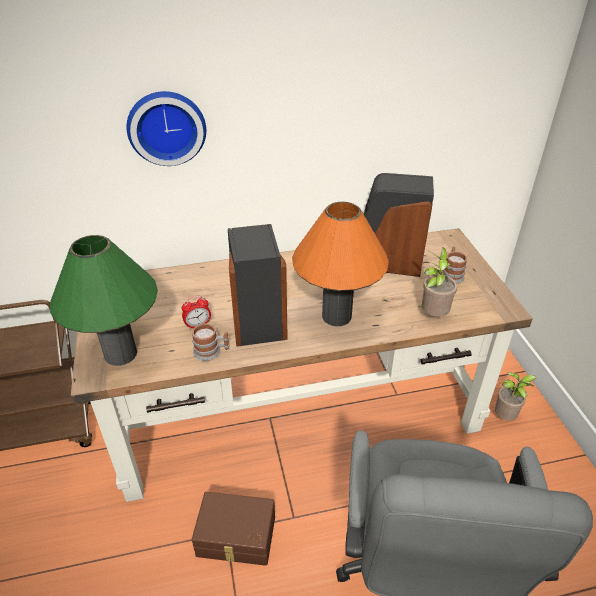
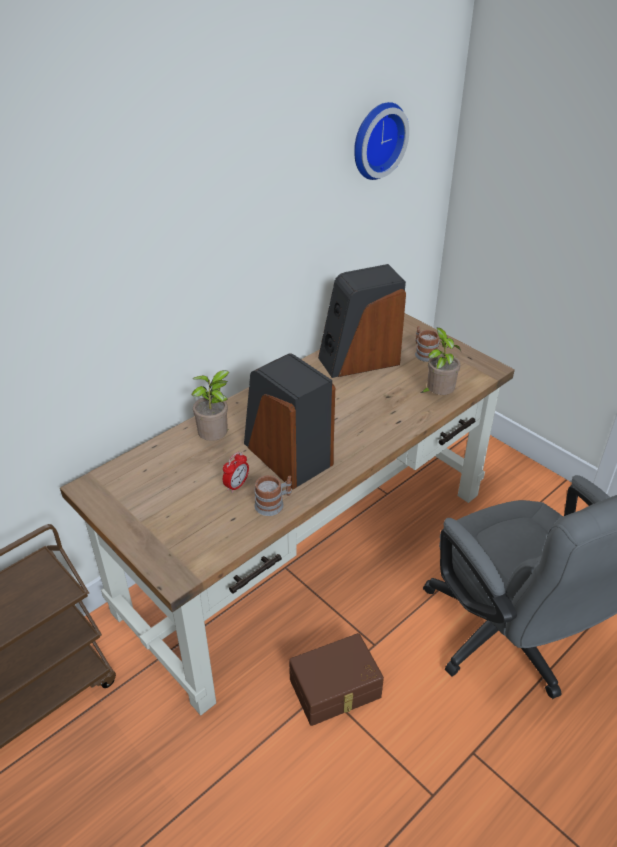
camera: 30 degrees left, 0 degrees up
(120, 354) = (184, 543): green table lamp -> none
(166, 127) = (138, 282): wall clock -> wall clock (376, 140)
(336, 316) = (359, 427): orange table lamp -> none
(505, 417) = (489, 475): potted plant -> potted plant (216, 440)

